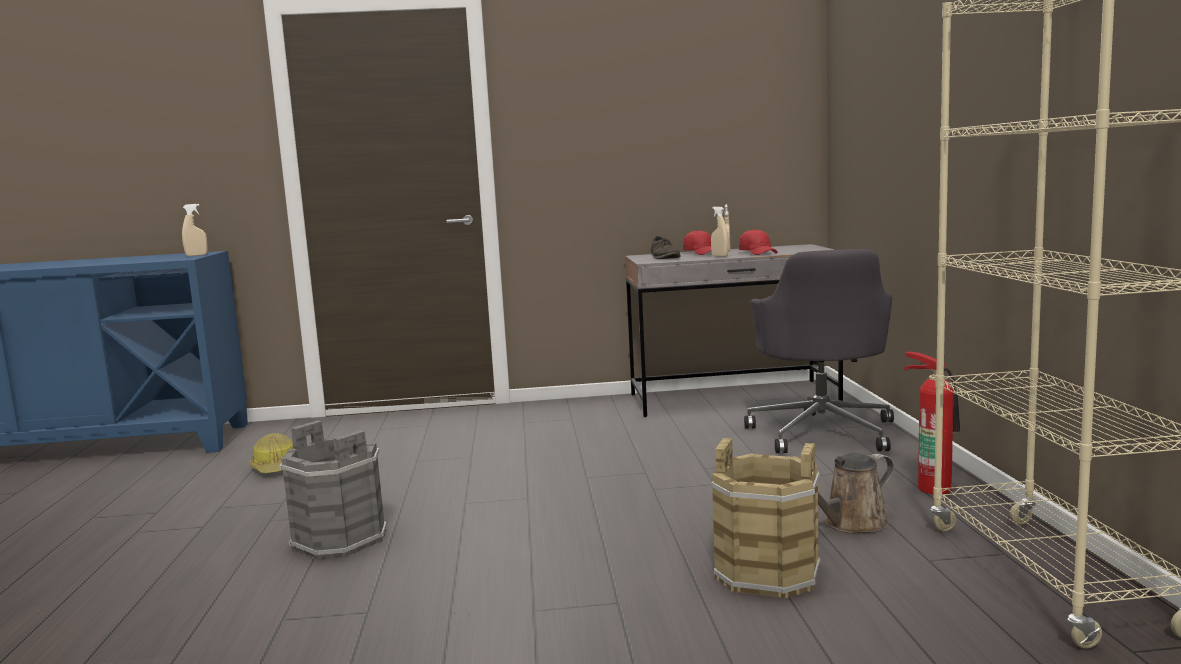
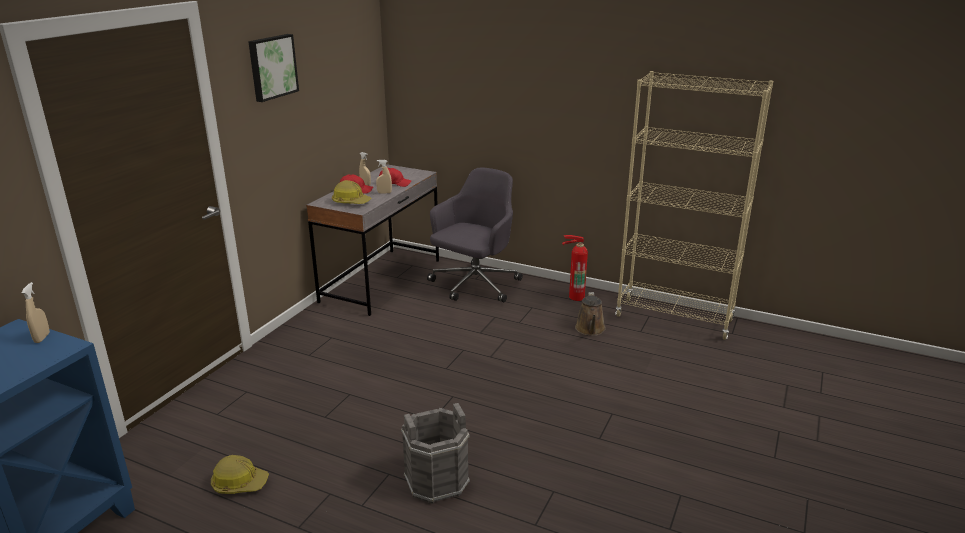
camera: 60 degrees left, 15 degrees up
(588, 73) = (272, 67): none -> picture
(664, 257) = (351, 202): brown shoe -> hard hat
(767, 573) = (618, 368): brown bucket -> none
(822, 432) = (474, 285): grey office chair -> grey office chair turned 90 degrees counterclockwise

